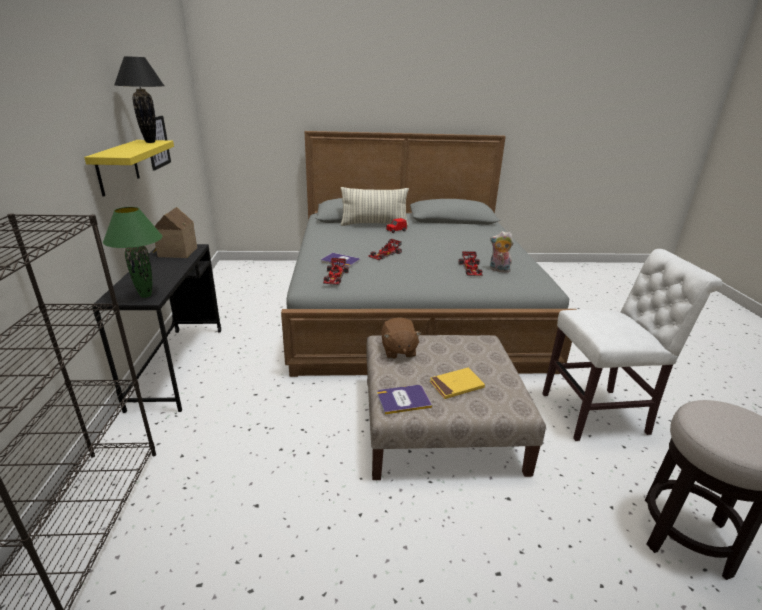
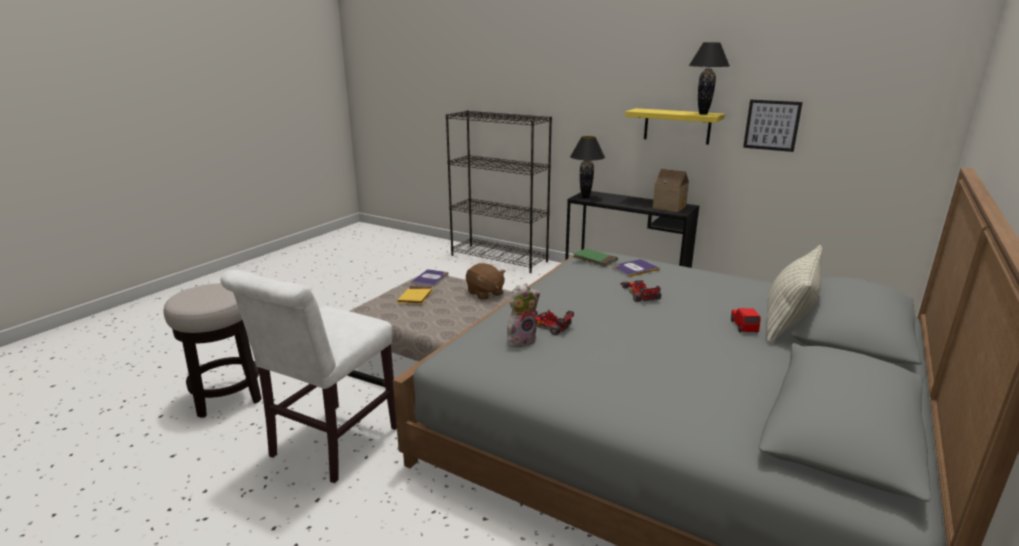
camera: 125 degrees right, 5 degrees down
(146, 296) = (585, 197): green table lamp -> black table lamp
(335, 276) = (594, 259): toy car -> green book
(398, 350) = (485, 293): brown plush toy -> brown plush toy turned 150 degrees counterclockwise

